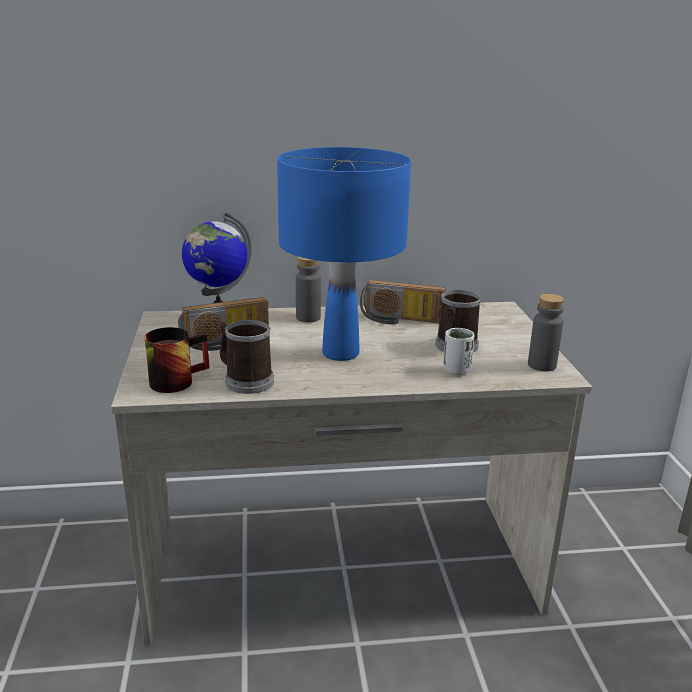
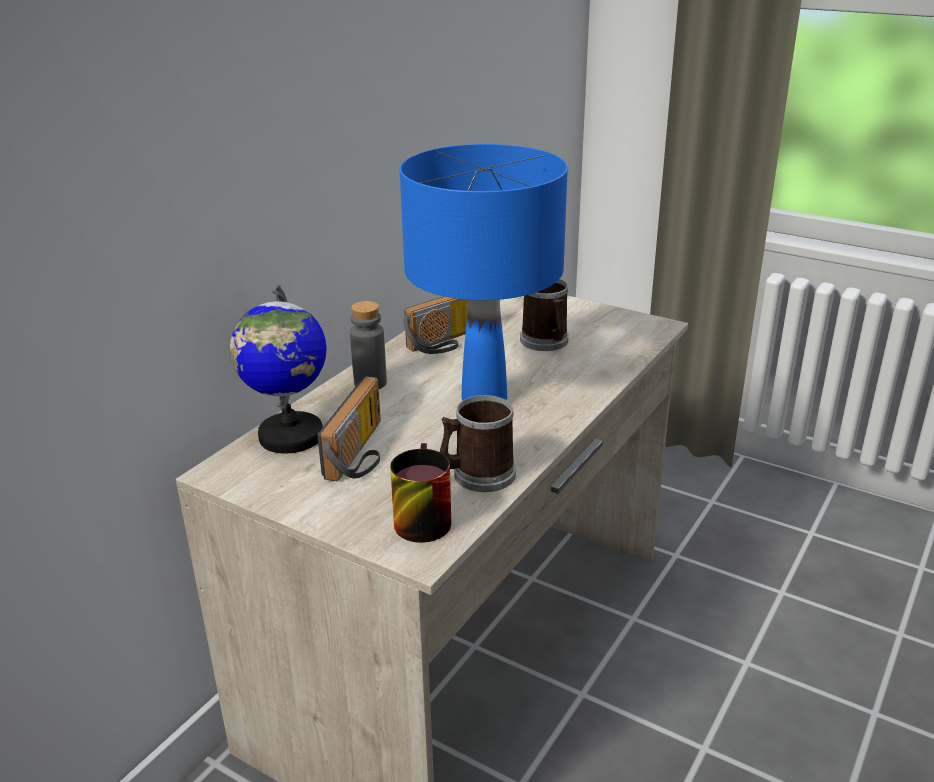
camera: 50 degrees left, 5 degrees up
(456, 370) = (594, 361): white cup -> none
(542, 365) = (630, 324): grey bottle -> none

